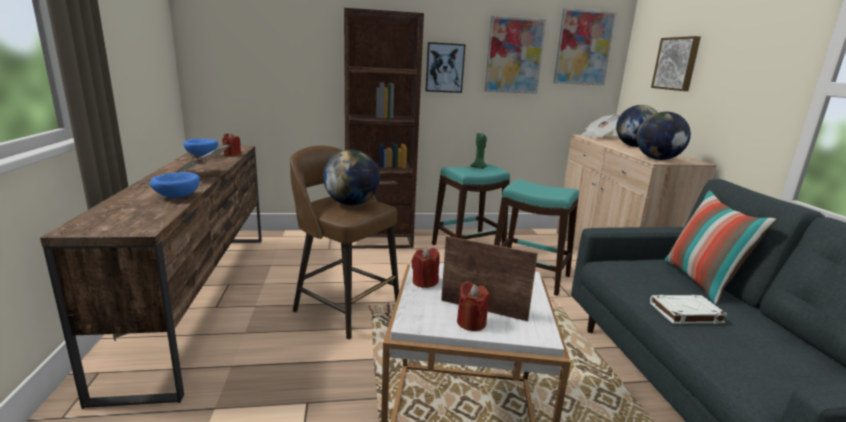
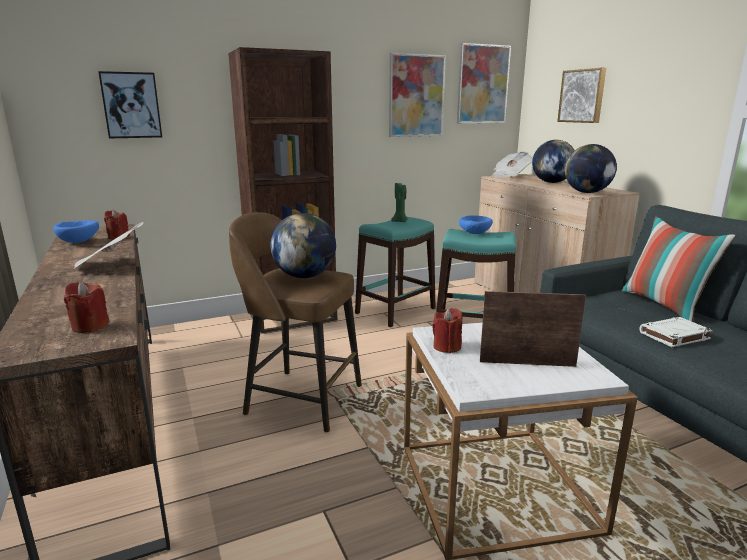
camera: 15 degrees left, 0 degrees up
(177, 196) = (108, 294): blue bowl -> blue bowl (474, 233)
(444, 68) = (345, 113): picture -> picture (131, 105)
(471, 322) = (527, 378): red candle -> red candle (90, 326)

